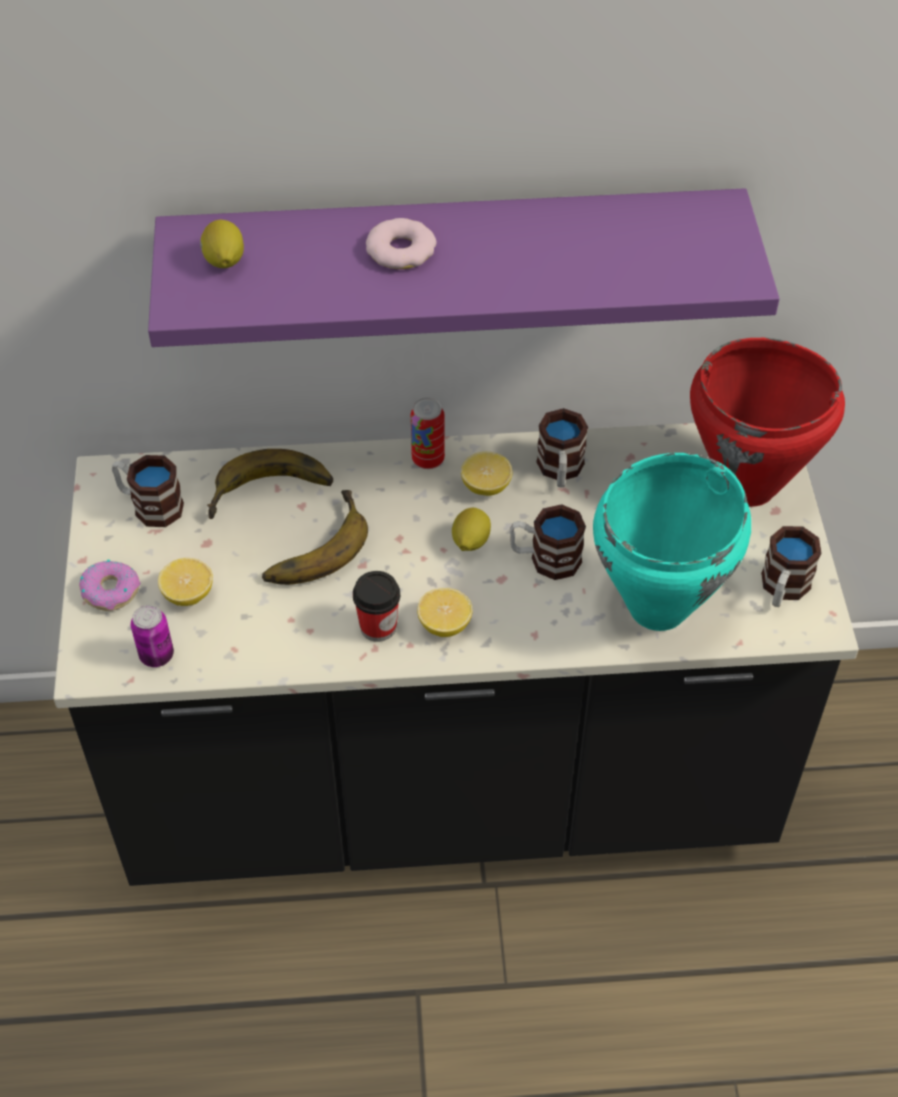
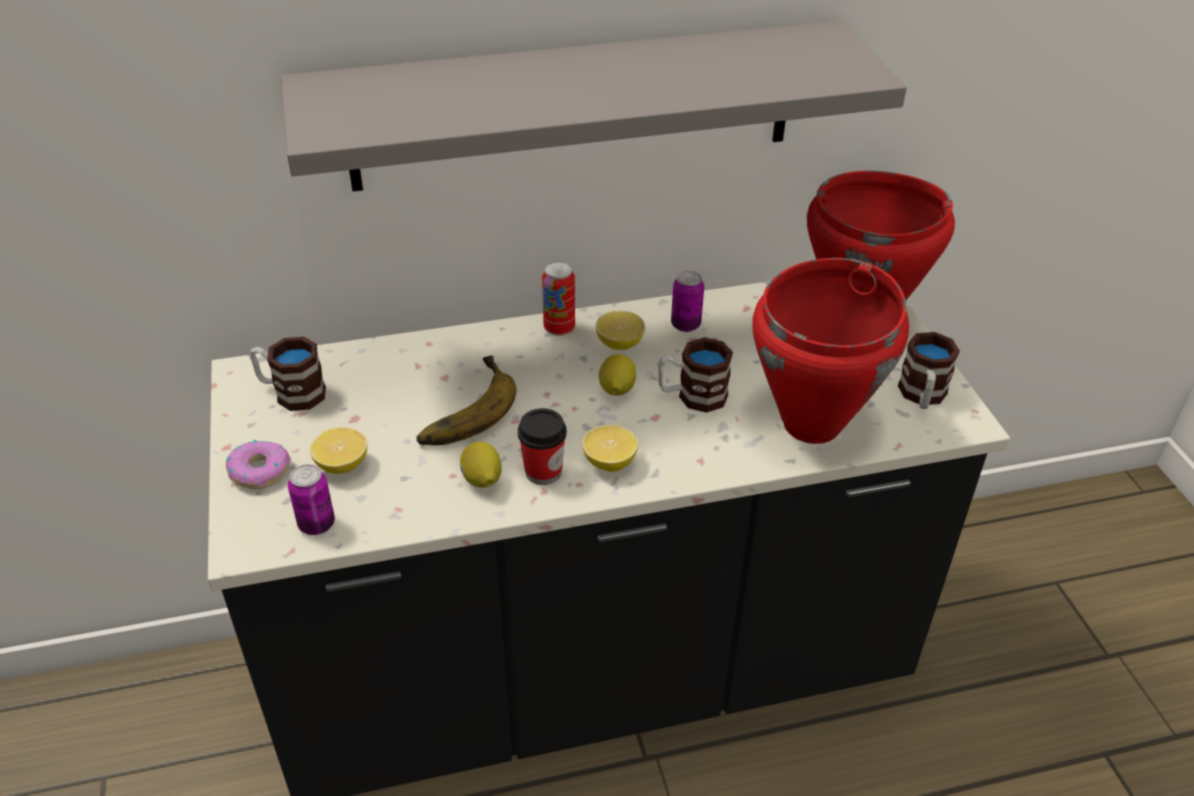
camera: 10 degrees left, 10 degrees down
(224, 262) = (358, 100): lemon -> lemon (482, 480)
(271, 496) = (413, 373): banana -> none
(401, 250) = (534, 80): donut -> none
(453, 254) = (574, 106): purple shelf -> grey shelf
(560, 471) = (685, 325): mug -> can
(659, 607) = (813, 424): turquoise cooking pot -> red cooking pot

